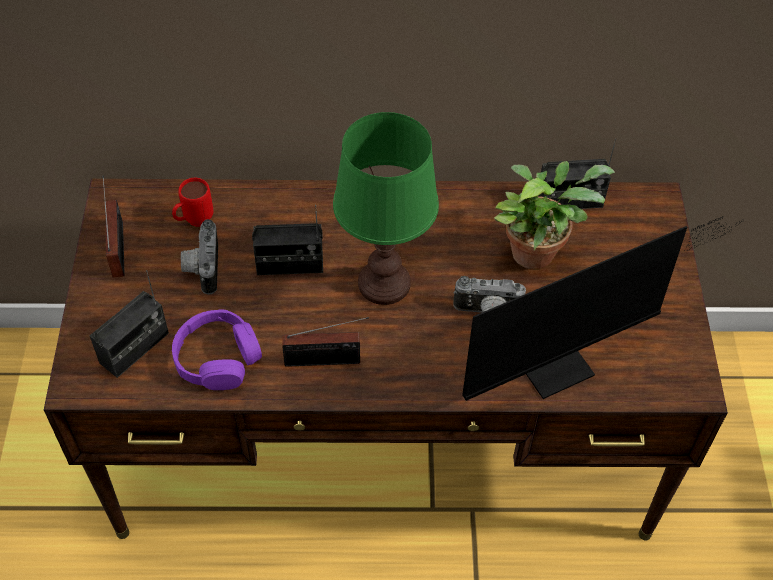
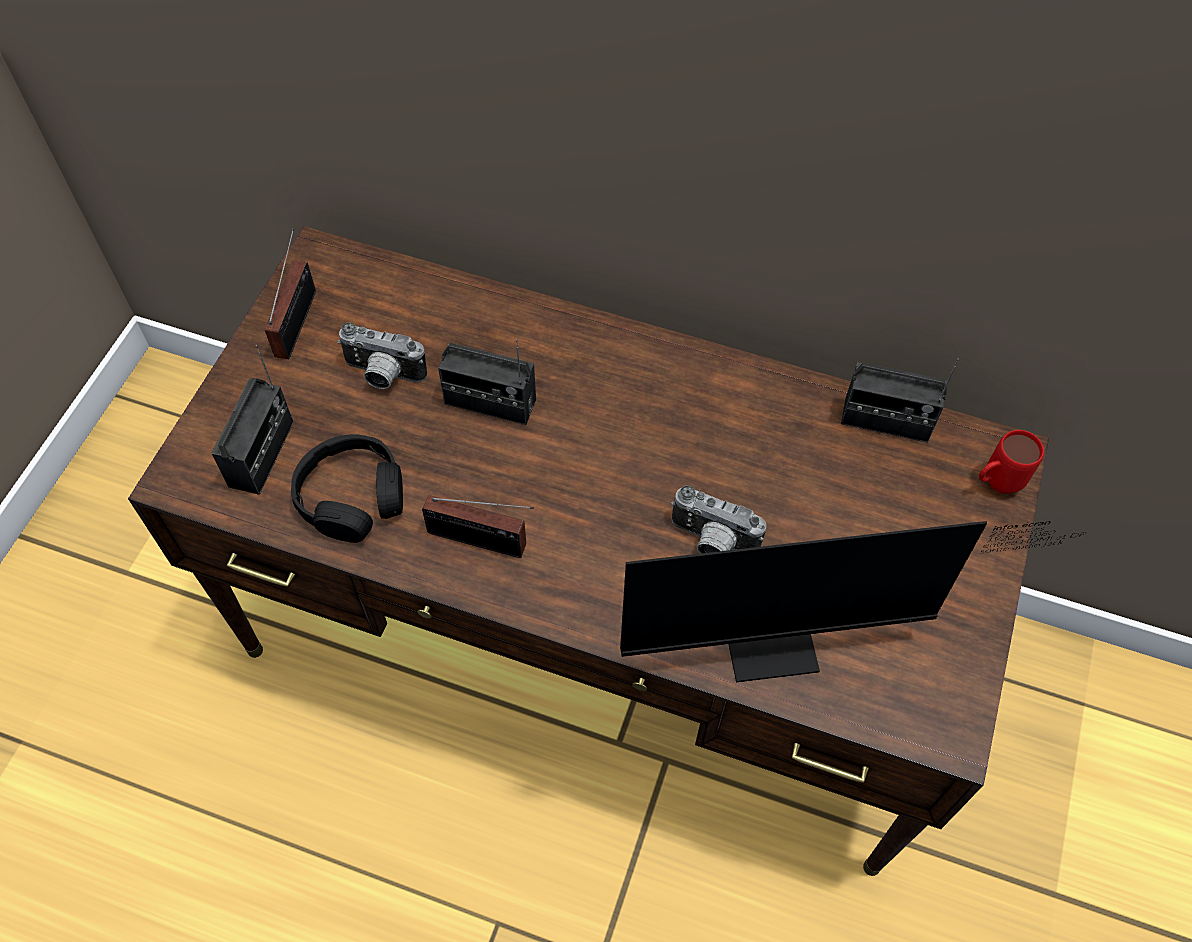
camera: 20 degrees right, 5 degrees up
(134, 348) = (262, 454): radio -> radio turned 45 degrees counterclockwise
(194, 222) = (398, 314): red mug -> red mug (994, 484)
(201, 268) = (382, 375): camera -> camera turned 90 degrees counterclockwise
(217, 358) = (352, 497): purple headphones -> black headphones
(383, 284) = (595, 462): green table lamp -> none
(537, 250) = (813, 475): potted plant -> none

